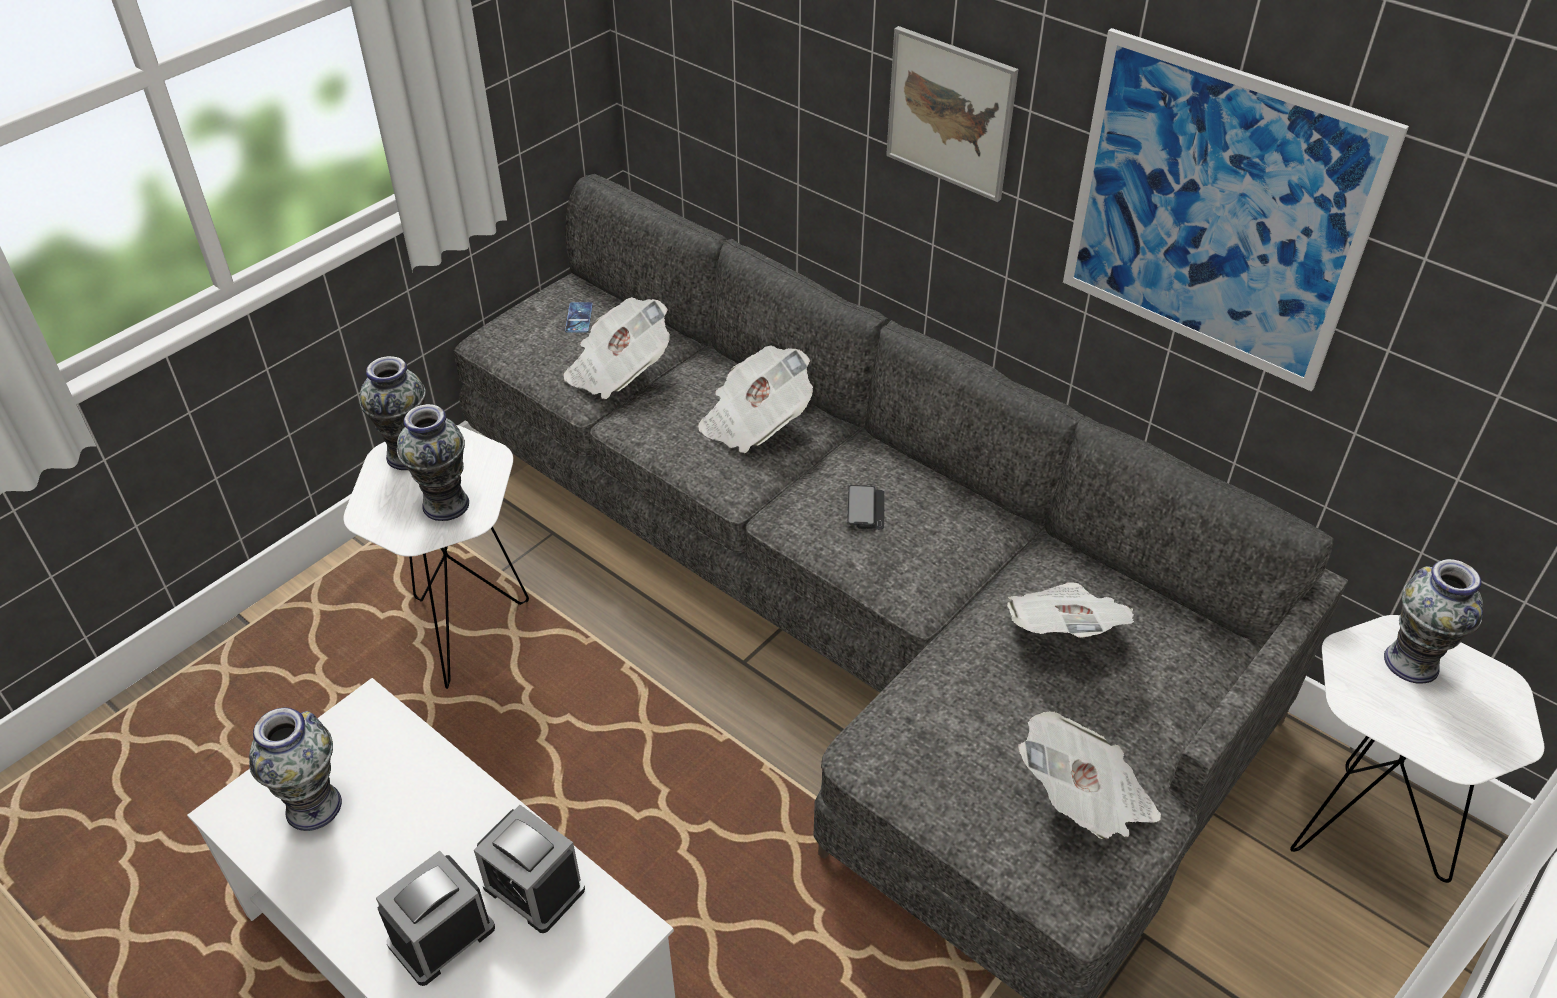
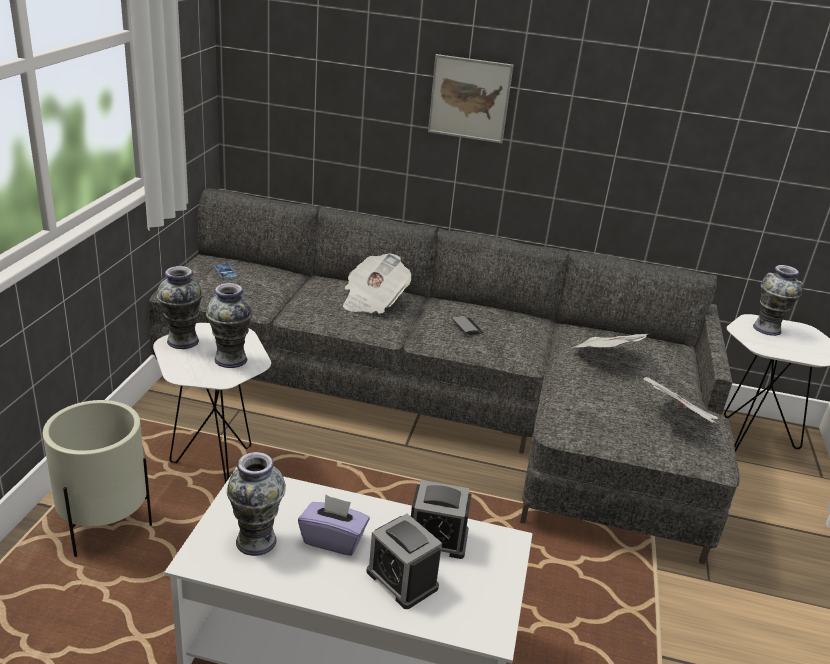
camera: 30 degrees left, 15 degrees down
(287, 678) = (105, 529): none -> beige planter
(403, 839) = (333, 539): none -> purple tissue box
(441, 936) = (402, 579): alarm clock -> alarm clock turned 60 degrees counterclockwise
(618, 370) = (271, 291): newspaper -> none
(1215, 212) = (630, 120): picture -> none

